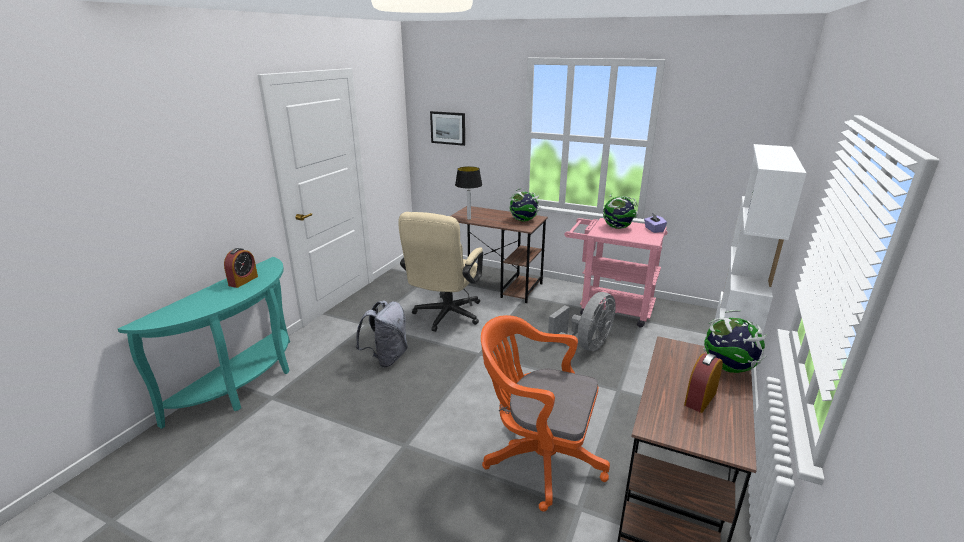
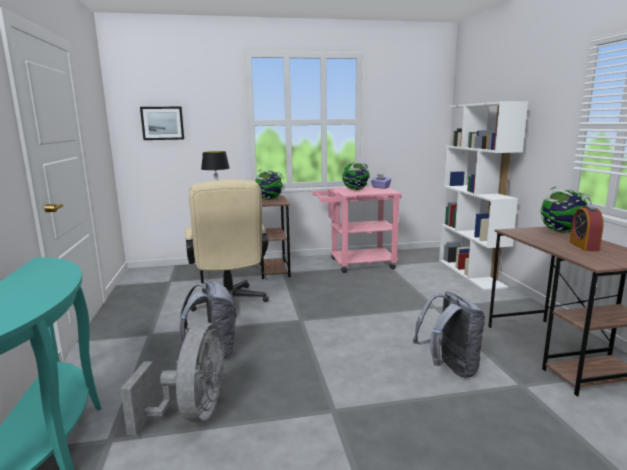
camera: 35 degrees left, 10 degrees down
(243, 281) = (32, 281): alarm clock -> none
(537, 458) = (449, 368): orange office chair -> grey backpack
(586, 345) = (374, 289): grey fan -> grey fan (192, 413)

